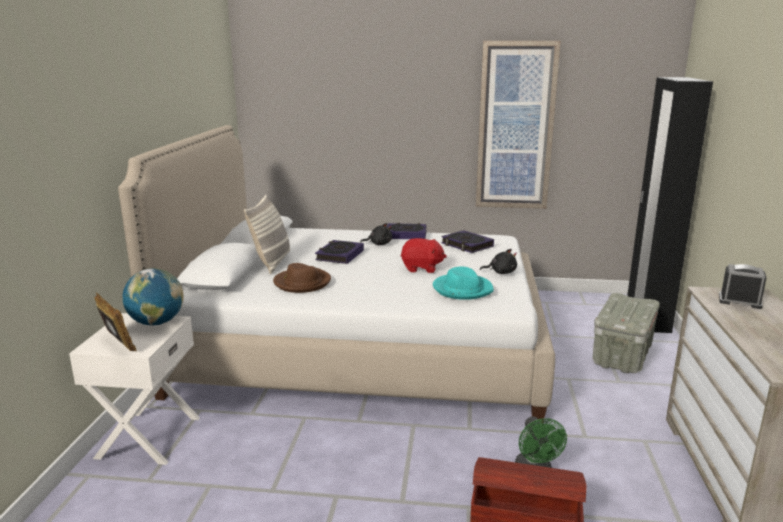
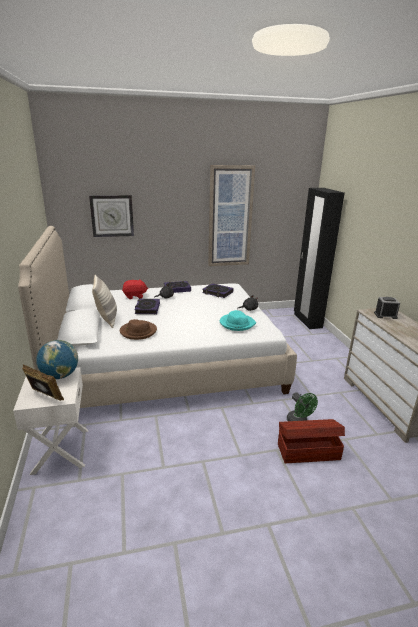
camera: 20 degrees left, 5 degrees up
(327, 118) = (112, 216): none -> wall clock
(422, 268) = (203, 312): red plush toy -> red plush toy (135, 296)
(621, 355) = (305, 345): grey storage box -> none

